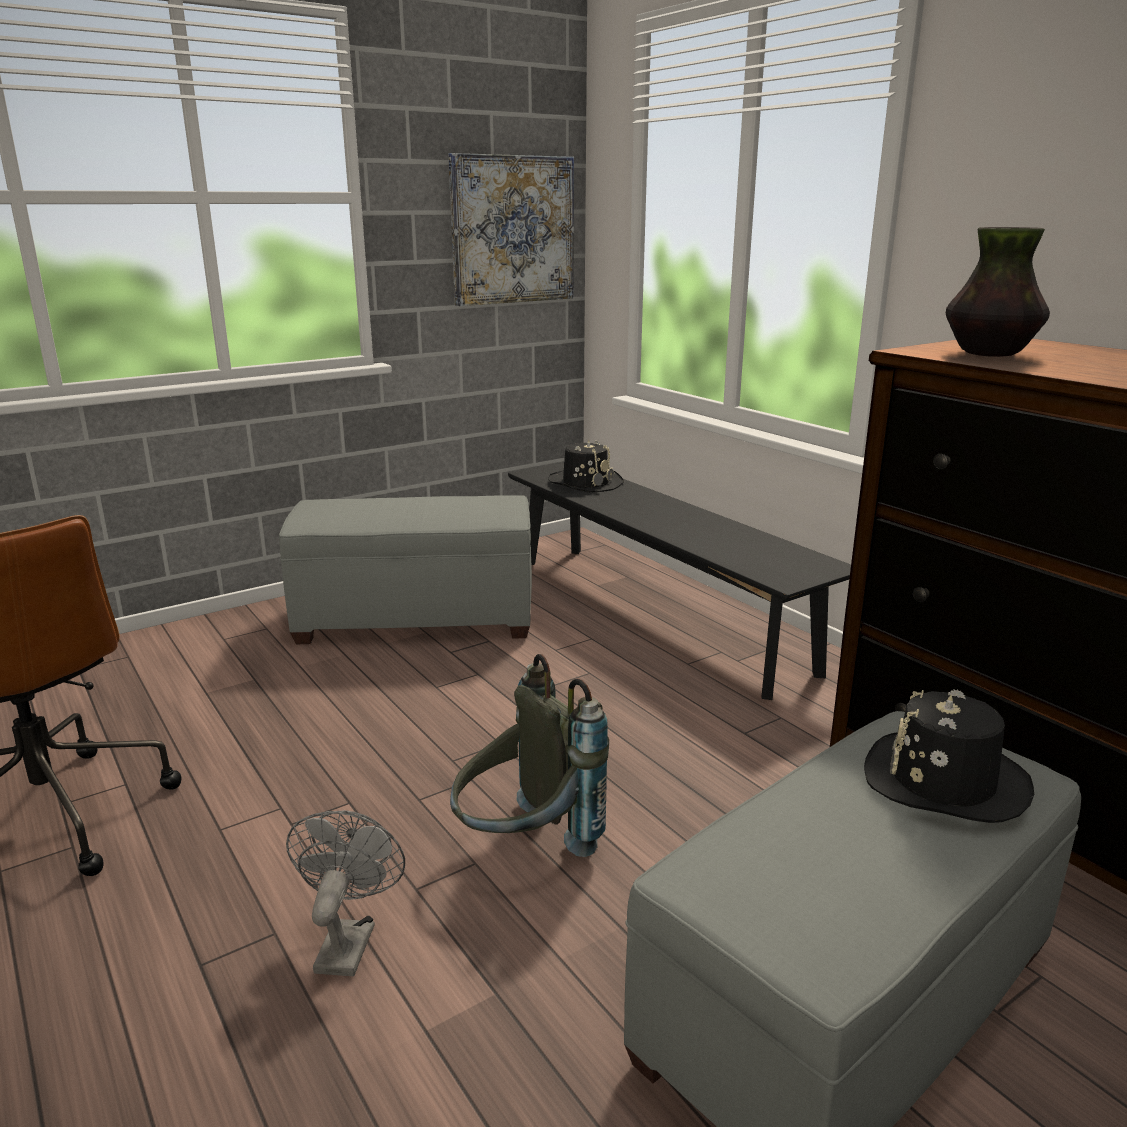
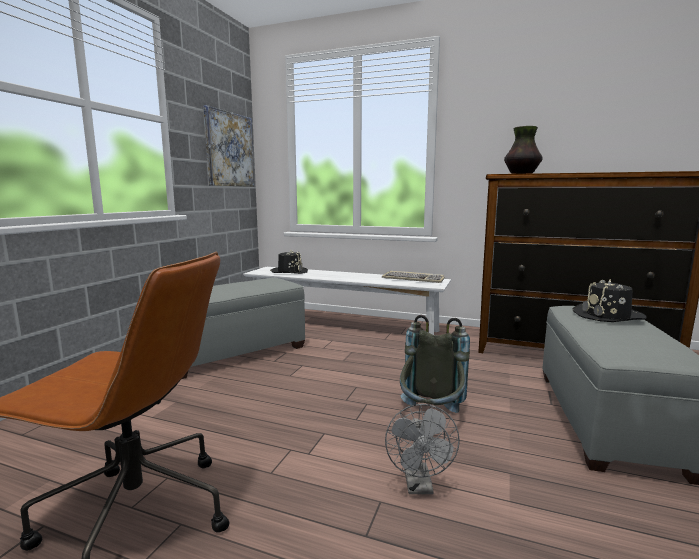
camera: 35 degrees left, 10 degrees down
(348, 940) = (419, 486): grey fan -> grey fan turned 150 degrees counterclockwise
(655, 612) = (343, 326): black bench -> white bench
(777, 553) = (414, 279): none -> keyboard

